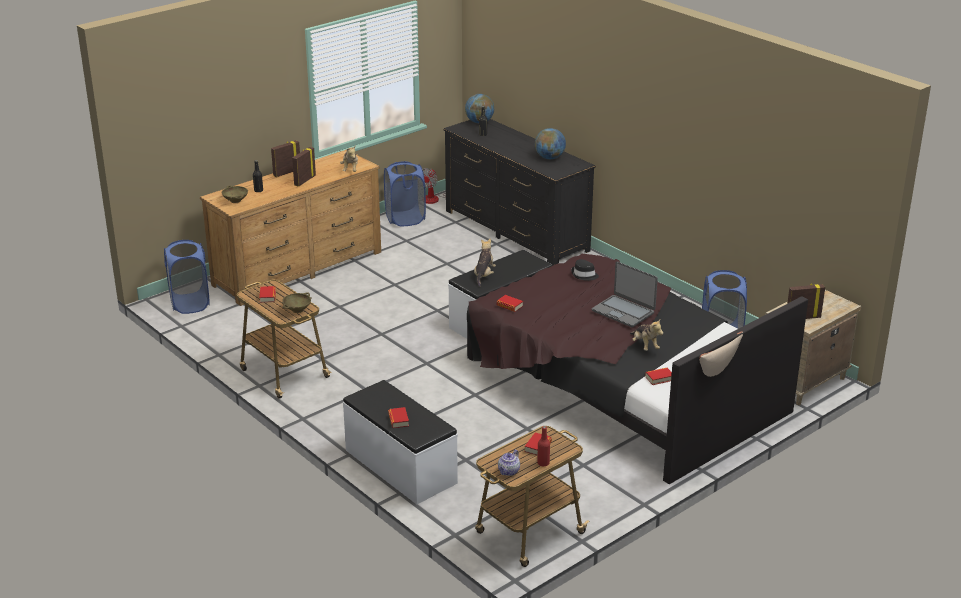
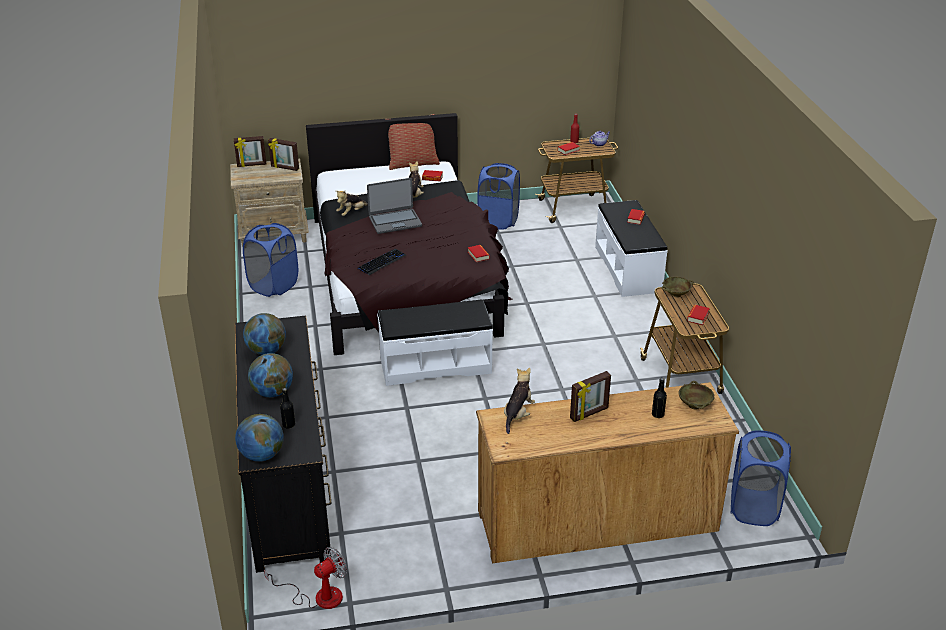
camera: 150 degrees left, 5 degrees up
(286, 172) = (603, 438): picture frame -> picture frame (251, 165)
(405, 219) = (398, 567): blue laundry basket -> blue laundry basket (498, 221)
(484, 275) = (455, 317): plush toy -> plush toy (351, 213)
(514, 143) = (272, 392): none -> globe
(584, 275) = (382, 262): black hat -> keyboard
(623, 311) = (395, 221): laptop -> laptop turned 90 degrees clockwise

